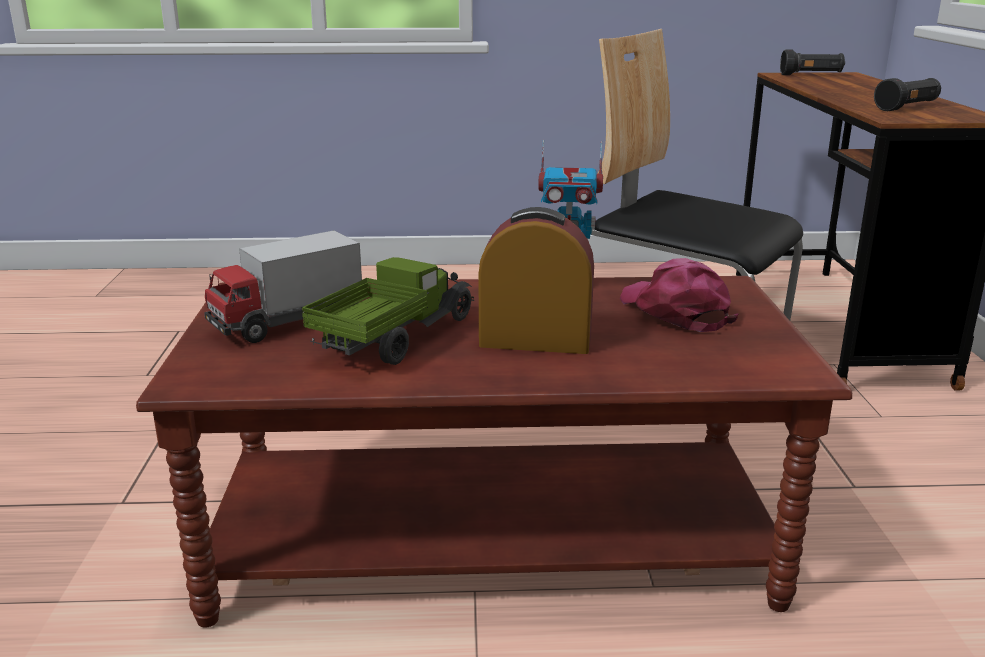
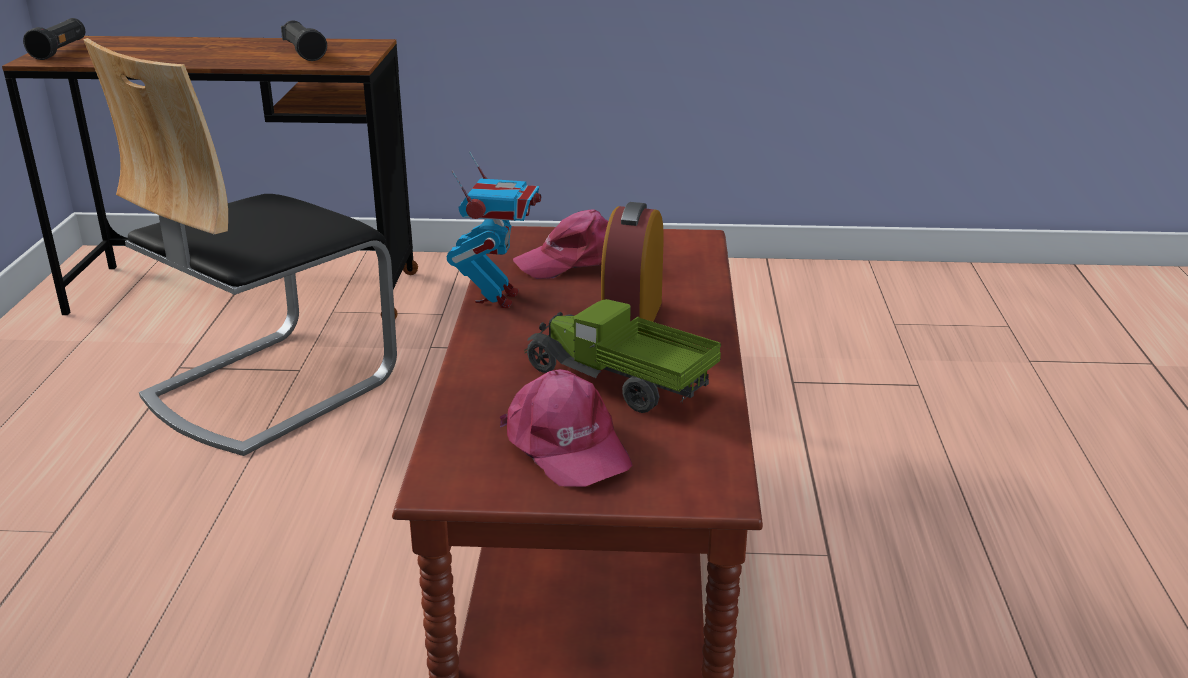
camera: 85 degrees left, 5 degrees up
(286, 324) = (565, 445): toy truck -> pink cap

